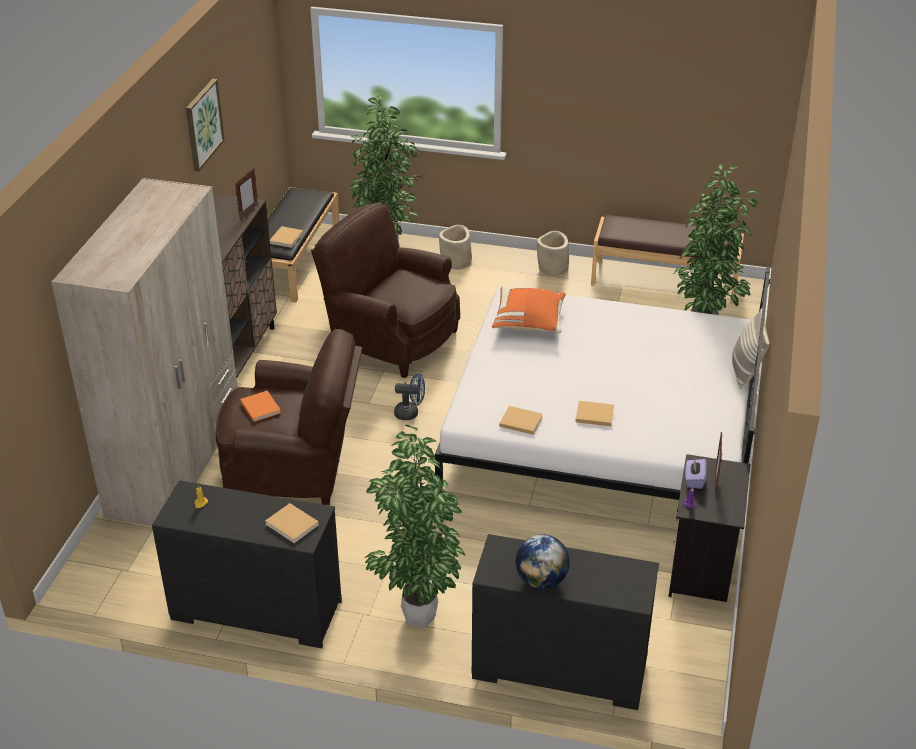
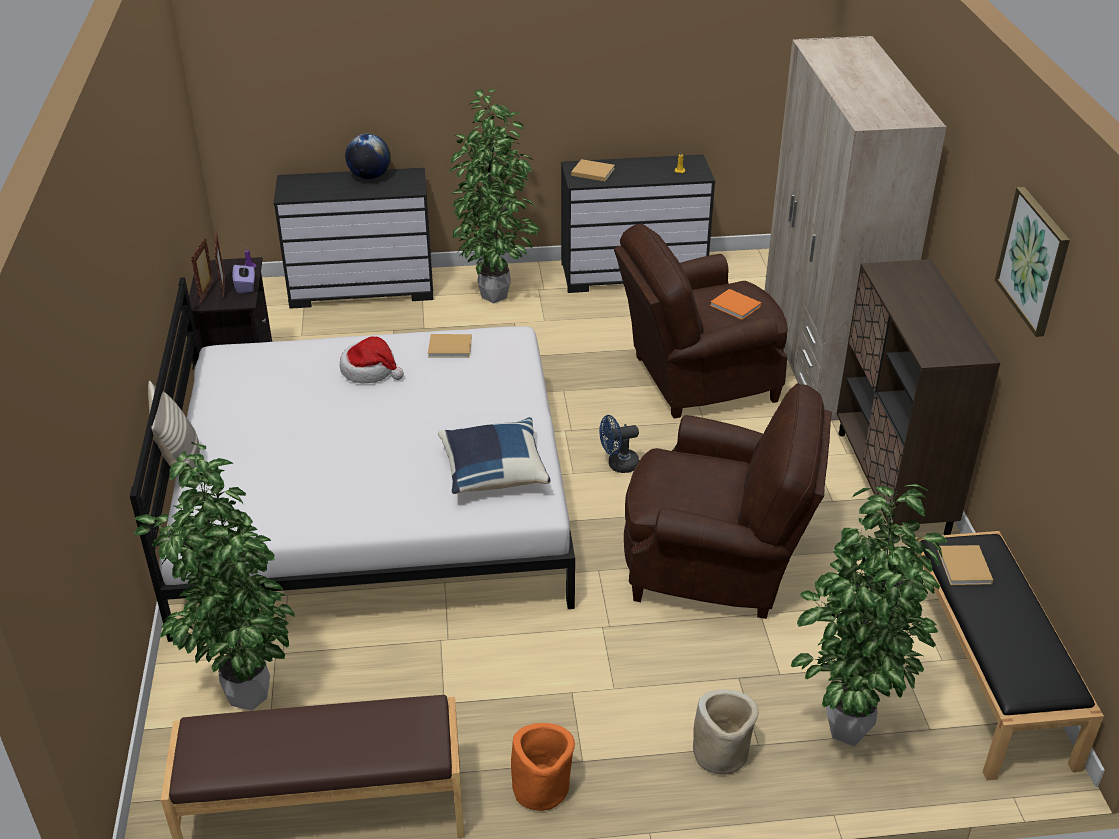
camera: 160 degrees right, 0 degrees up
(248, 212) = (919, 343): picture frame -> picture frame (207, 293)
(529, 322) = (493, 472): orange pillow -> blue pillow
(553, 268) = (542, 788): beige planter -> orange planter
(593, 414) = (370, 370): beige book -> hat

